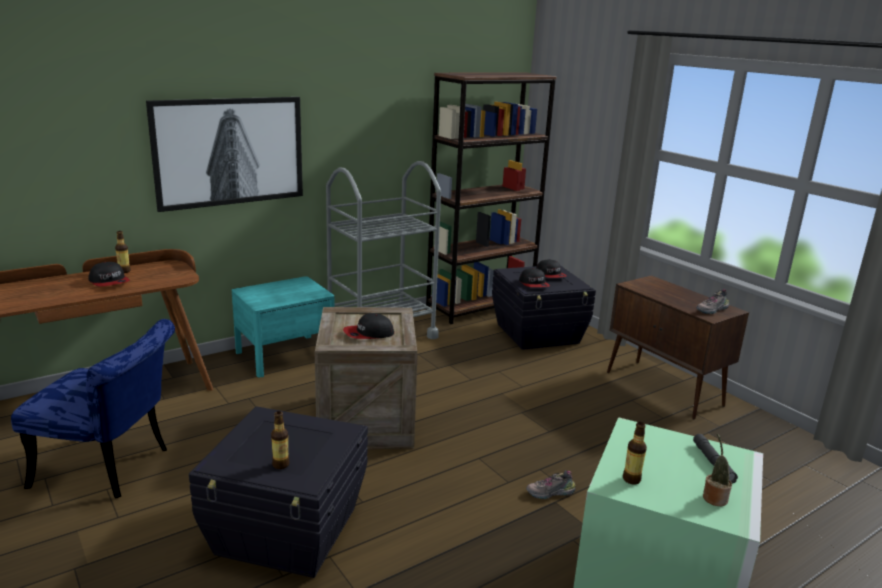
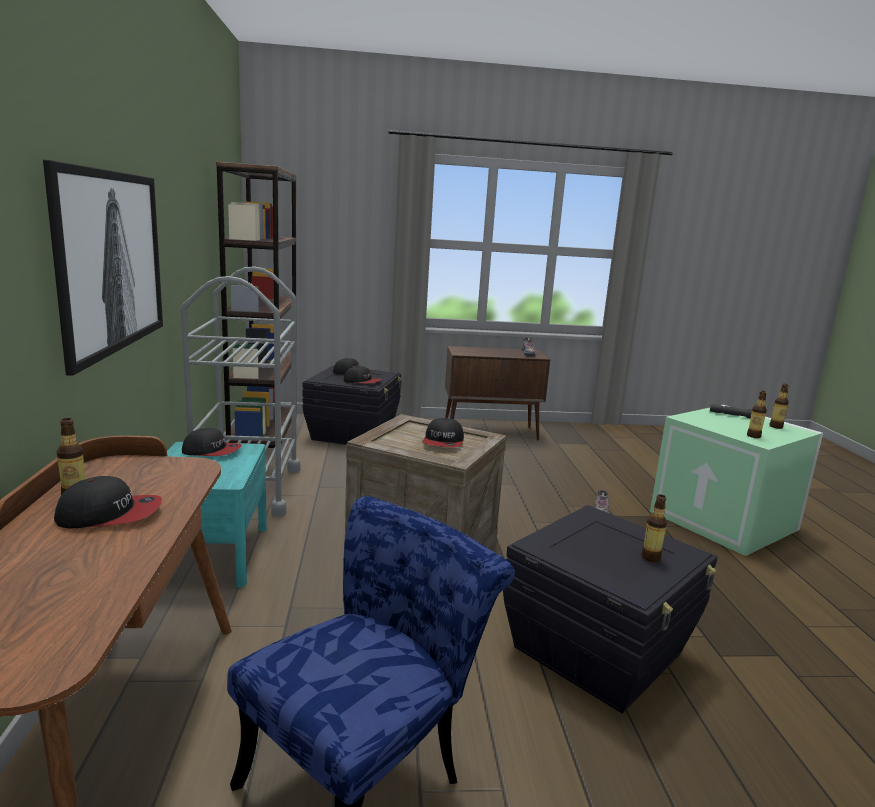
camera: 60 degrees left, 5 degrees down
(302, 287) = (212, 451): none -> cap
(714, 497) = (776, 427): potted plant -> bottle

